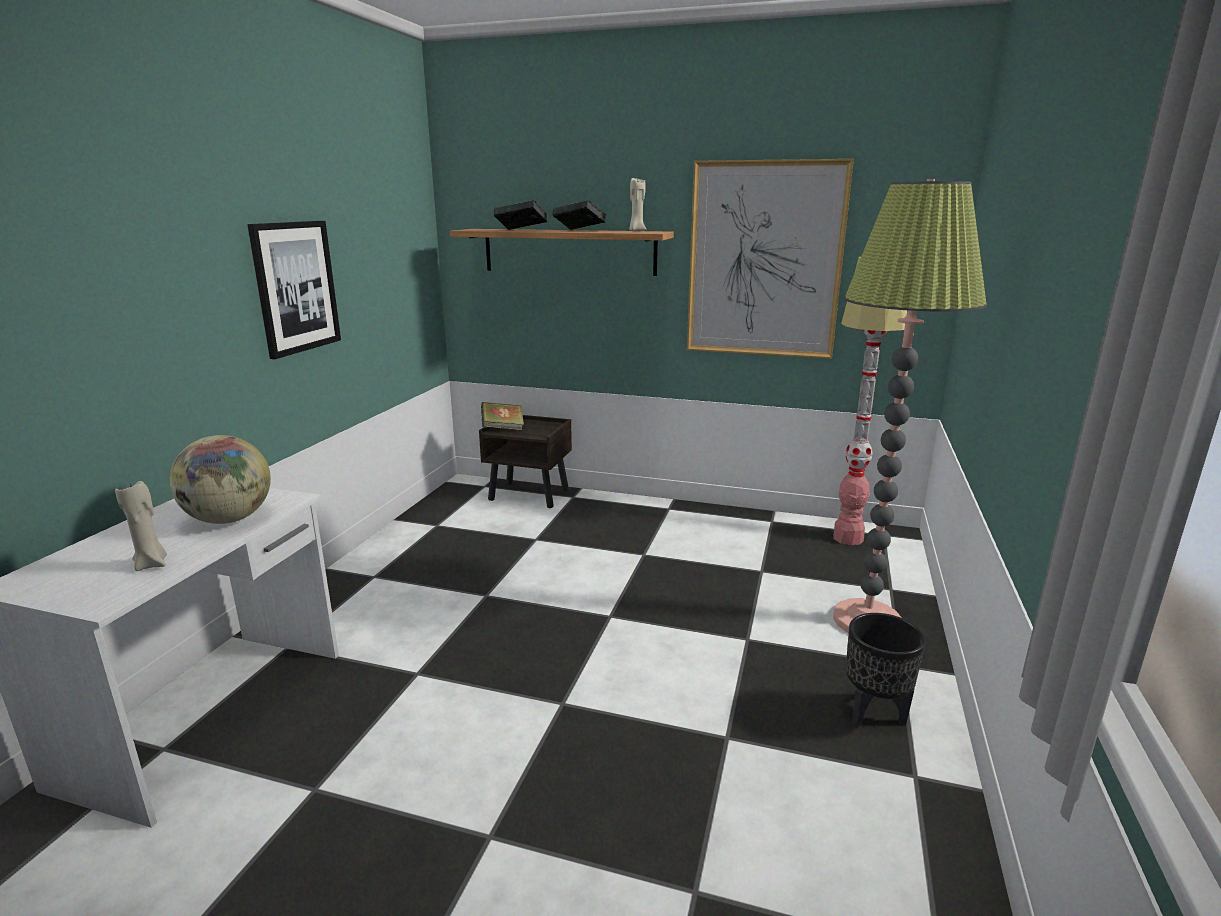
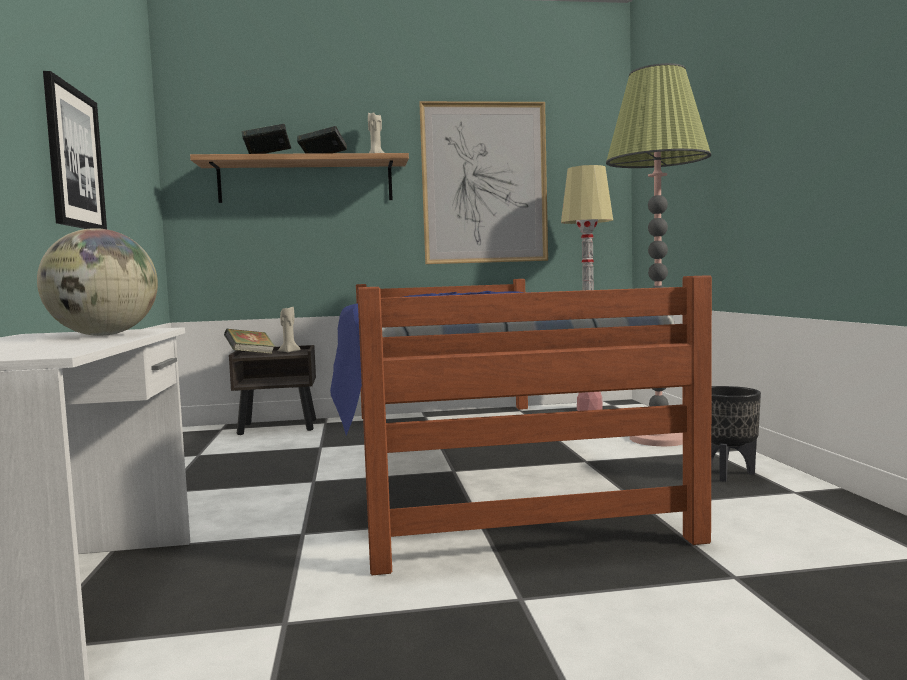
camera: 25 degrees left, 15 degrees down
(152, 564) = (62, 346): beige candle -> beige candle (289, 352)
(645, 602) = (474, 459): none -> bed

